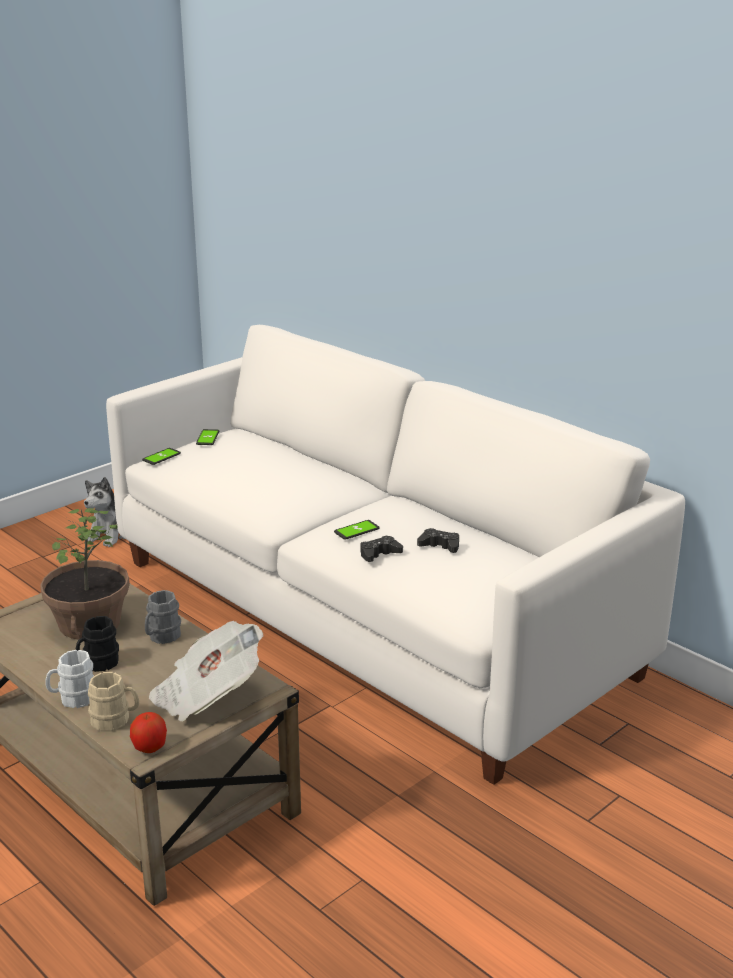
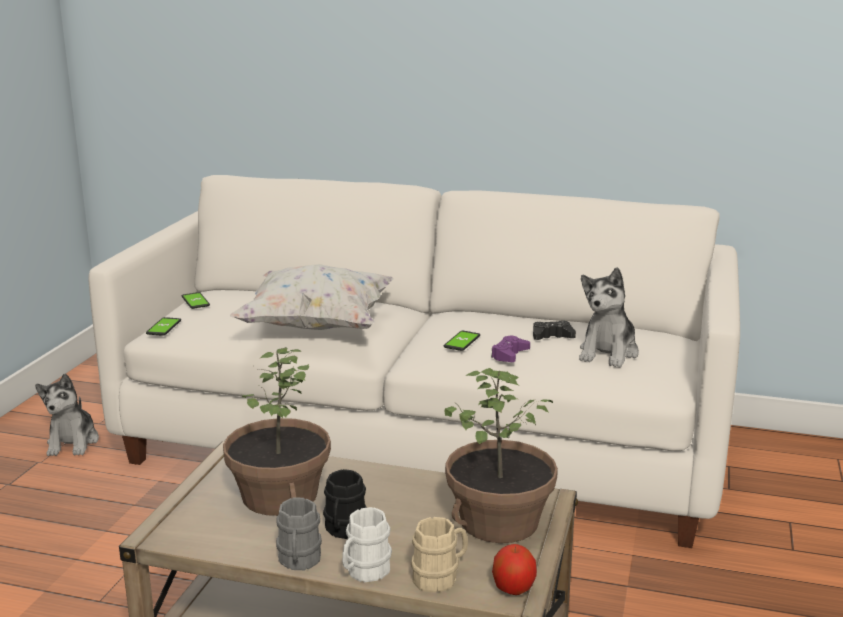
camera: 30 degrees left, 5 degrees down
(161, 637) = (376, 485): grey mug -> grey mug (299, 561)
(207, 695) = (499, 522): newspaper -> potted plant
(259, 486) = (316, 327): none -> white pillow
(379, 554) = (509, 355): black game controller -> purple game controller
(469, 576) = (608, 353): none -> plush toy

